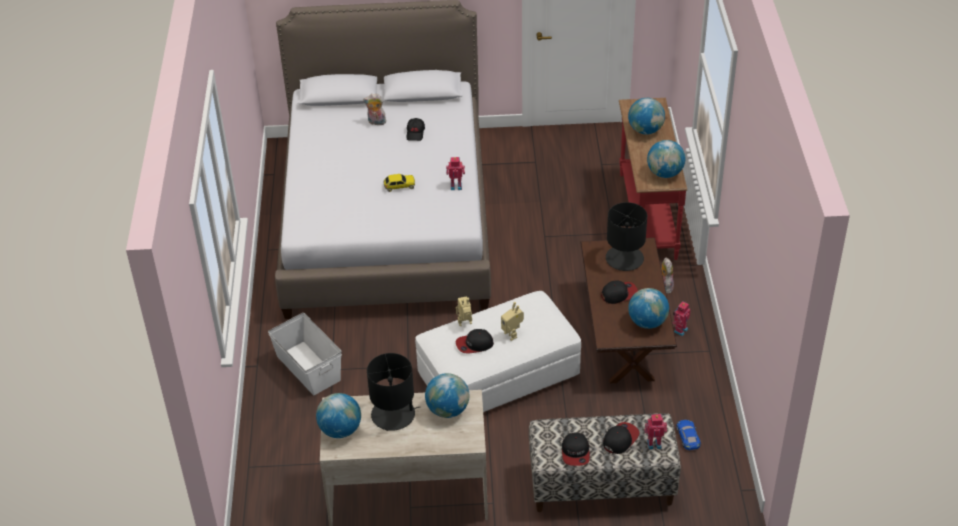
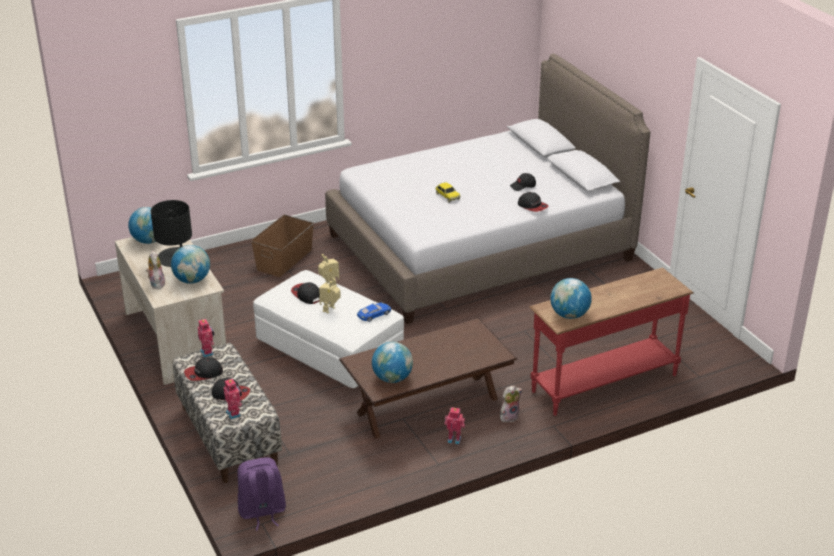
camera: 65 degrees right, 10 degrees down
(308, 368) = (284, 260): white storage box -> brown storage box
(376, 122) = (521, 166): plush toy -> plush toy (156, 284)
(456, 186) = (469, 220): toy robot -> toy robot (208, 352)
(619, 294) = (420, 354): cap -> cap (532, 206)
(625, 258) = (472, 347): black table lamp -> none
(645, 130) = (627, 291): globe -> none
(688, 436) = (314, 475): blue toy car -> blue toy car (374, 314)
(725, 486) = (262, 512): none -> purple backpack

